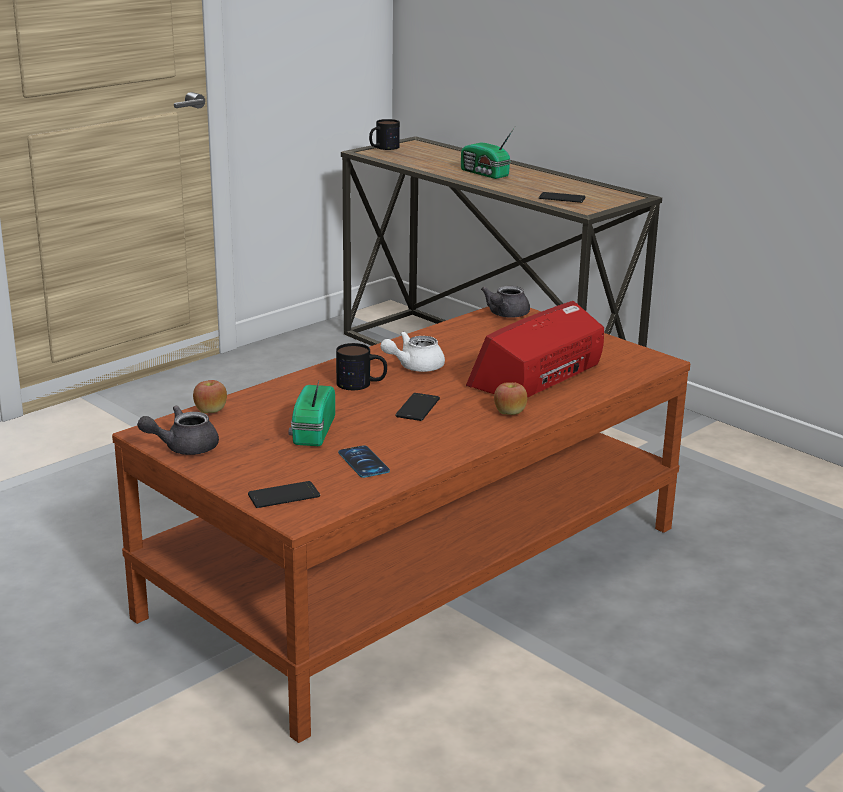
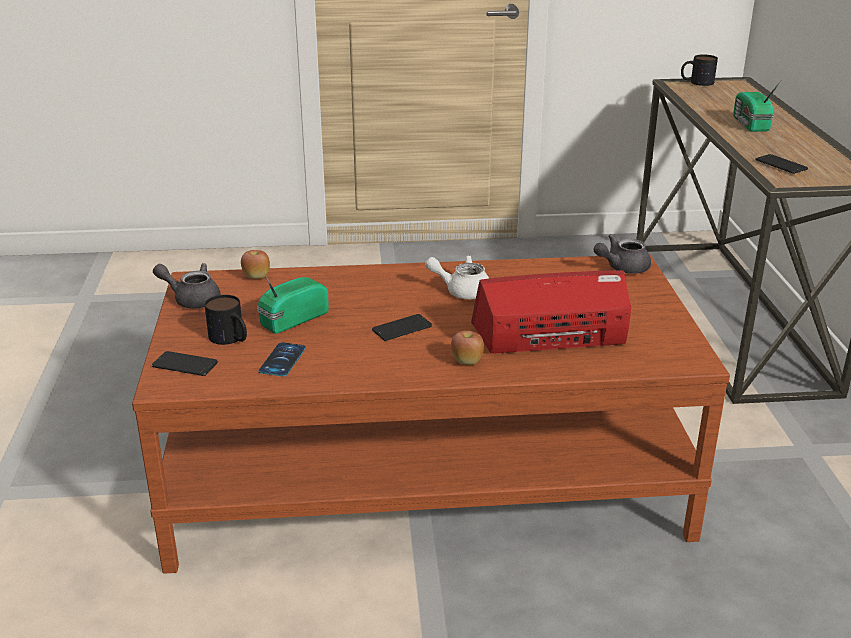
camera: 40 degrees right, 5 degrees up
(361, 384) = (396, 292): mug -> mug (231, 339)

